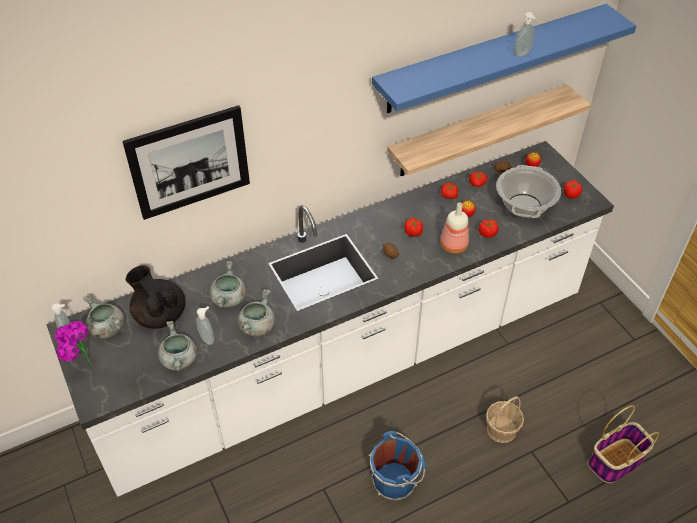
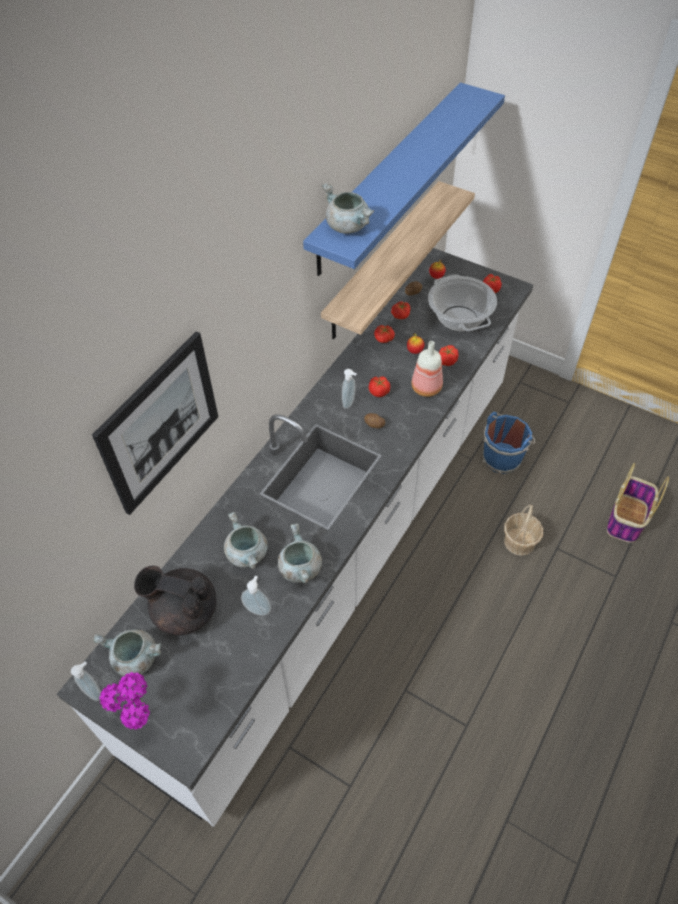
camera: 30 degrees left, 5 degrees up
(180, 360) = (246, 649): grey cooking pot -> grey cooking pot (349, 226)
(396, 481) = (464, 642): blue bucket -> blue bucket (502, 457)
(523, 54) = (430, 160): soap dispenser -> soap dispenser (349, 403)

